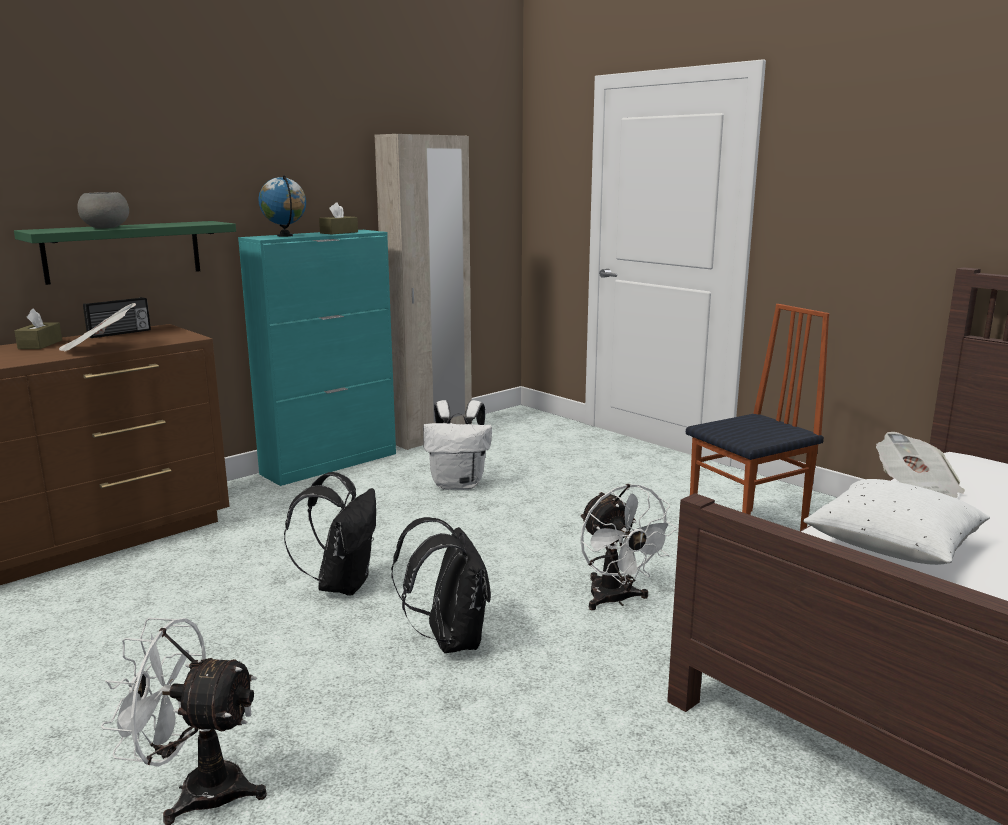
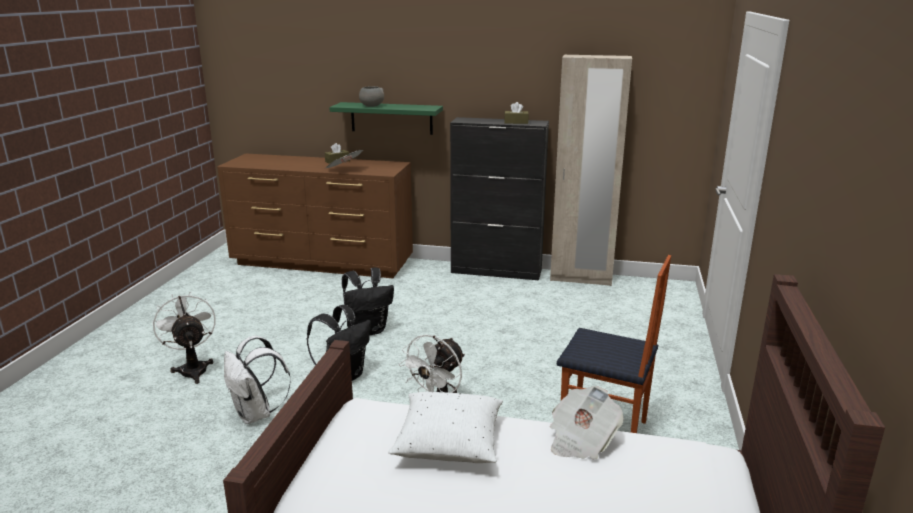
camera: 55 degrees right, 5 degrees up
(120, 333) = (376, 162): radio -> none
(285, 236) = (477, 120): globe -> none
(330, 463) = (497, 271): turquoise cabinet -> black cabinet
(459, 484) = (524, 312): white backpack -> white backpack (256, 414)

